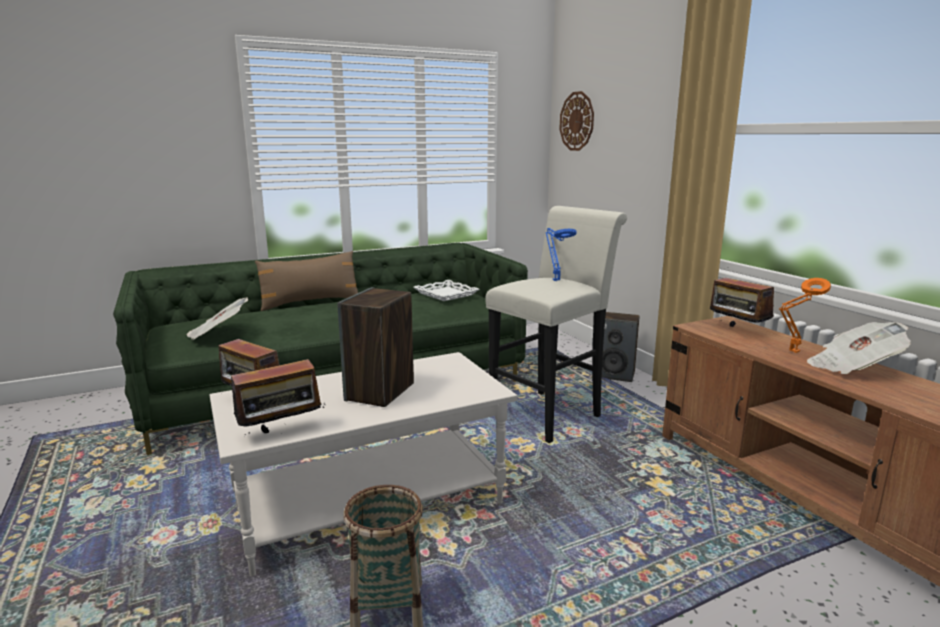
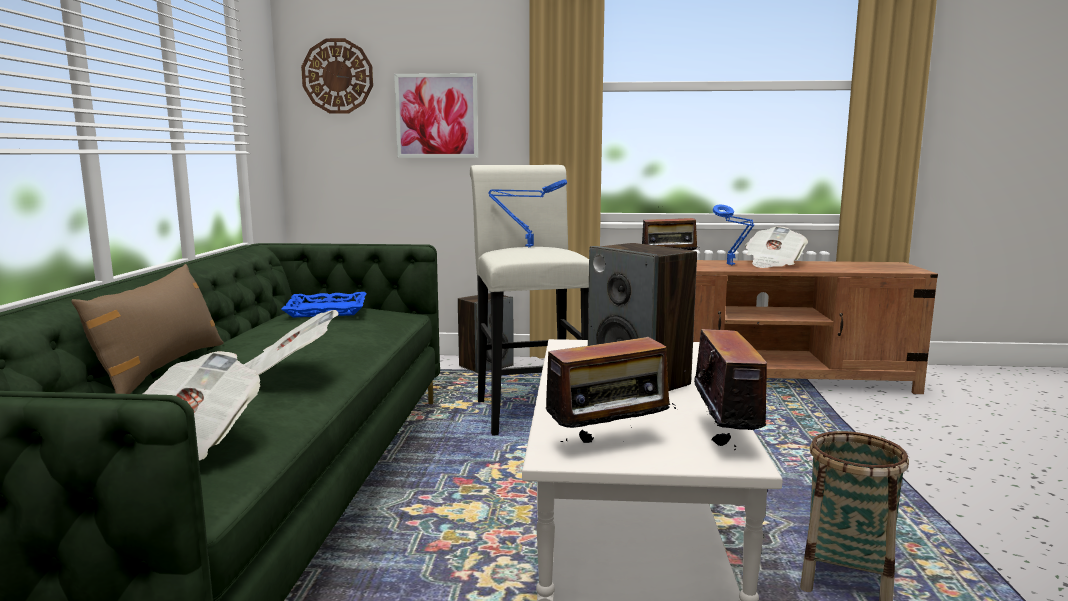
camera: 60 degrees left, 5 degrees down
(318, 320) = (285, 373): none -> newspaper
(446, 294) = (327, 310): white tray -> blue tray
(626, 155) = (437, 116): none -> picture
(793, 352) = (732, 265): orange table lamp -> blue table lamp

